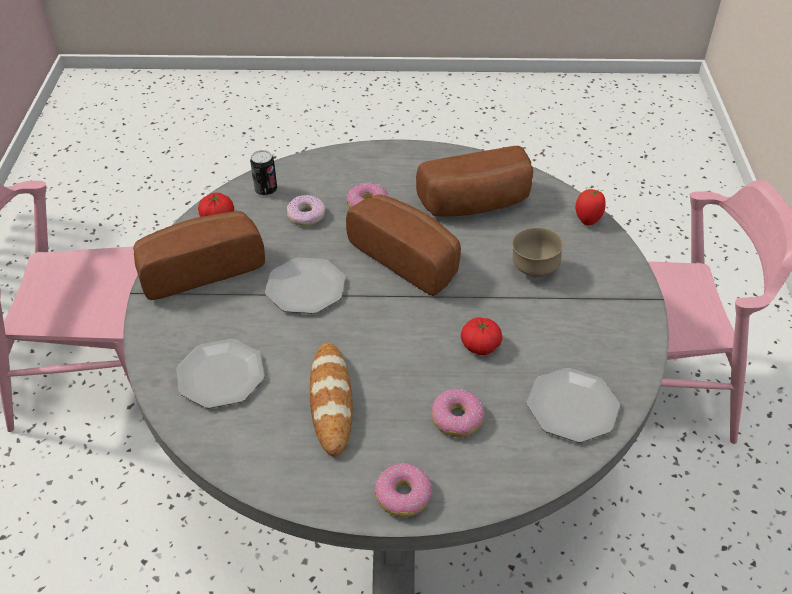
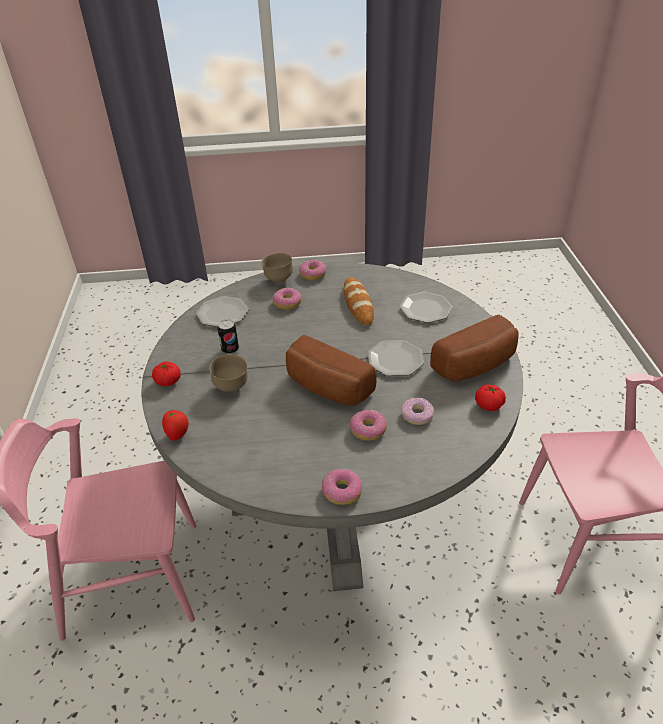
camera: 175 degrees right, 5 degrees down
(266, 190) = (463, 436): can -> can (230, 349)
(407, 155) = (342, 491): none -> donut
(474, 487) = (278, 280): none -> brown bowl
(477, 204) = (272, 440): bread -> none
(480, 345) = (273, 337): tomato -> tomato (168, 381)

